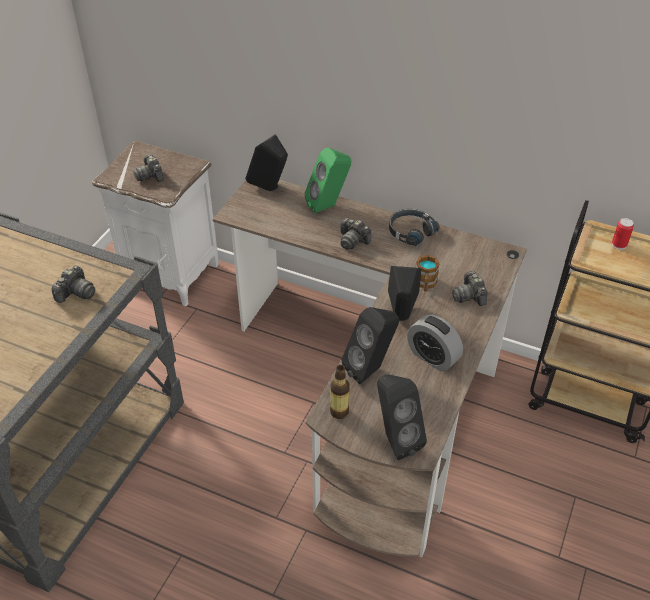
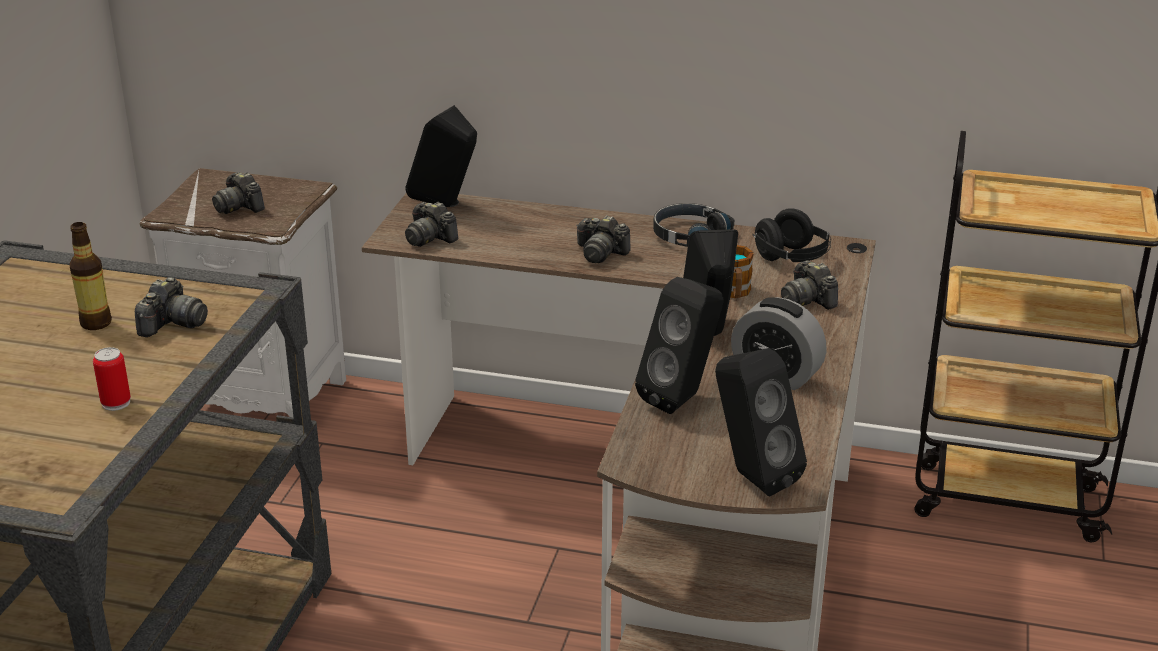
camera: 10 degrees left, 15 degrees down
(254, 216) = (430, 238): none -> camera
(328, 206) = (548, 217): green speaker -> none
(339, 412) = (649, 453): bottle -> bottle (96, 323)
(469, 259) = (791, 258): none -> black headphones
(619, 245) = (1022, 193): can -> can (116, 403)

